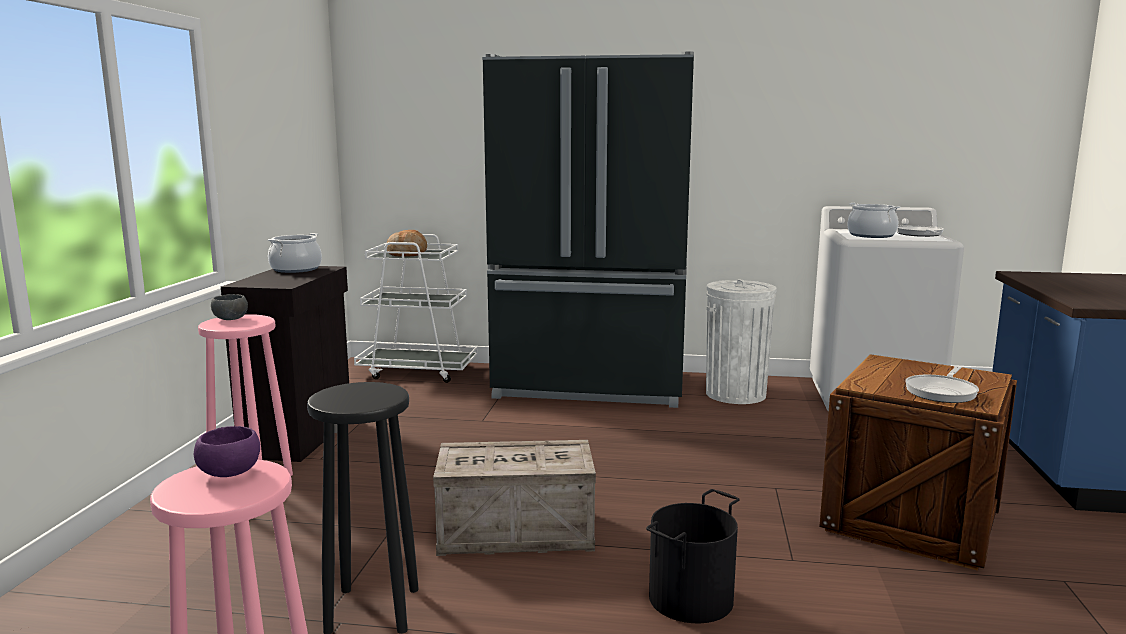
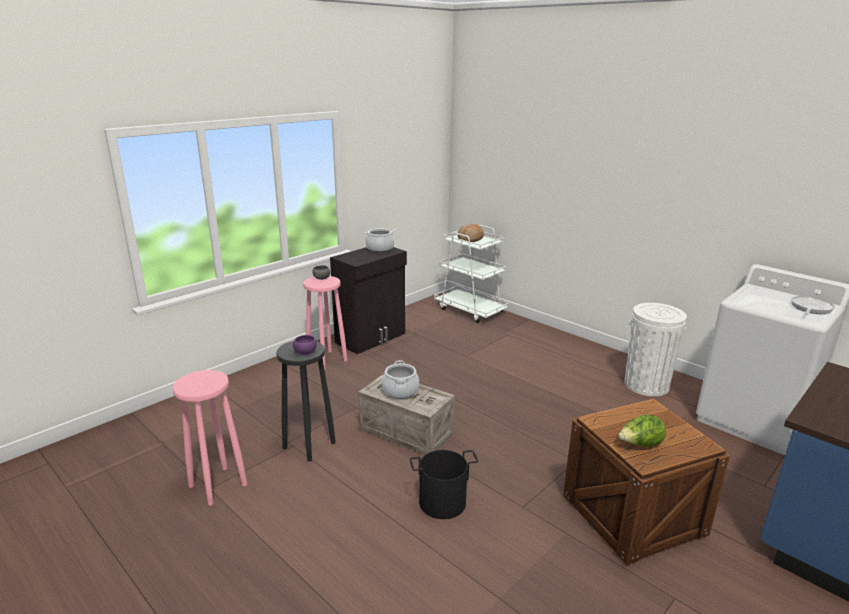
camera: 35 degrees right, 10 degrees up
(231, 473) = (208, 378): purple bowl -> purple bowl (306, 353)
(591, 386) = (556, 350): black fridge -> none
(871, 235) = (761, 300): cooking pot -> cooking pot (400, 391)
(942, 392) = (640, 445): frying pan -> lettuce

